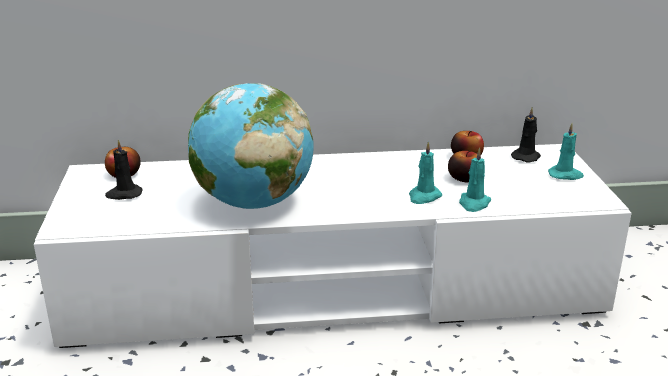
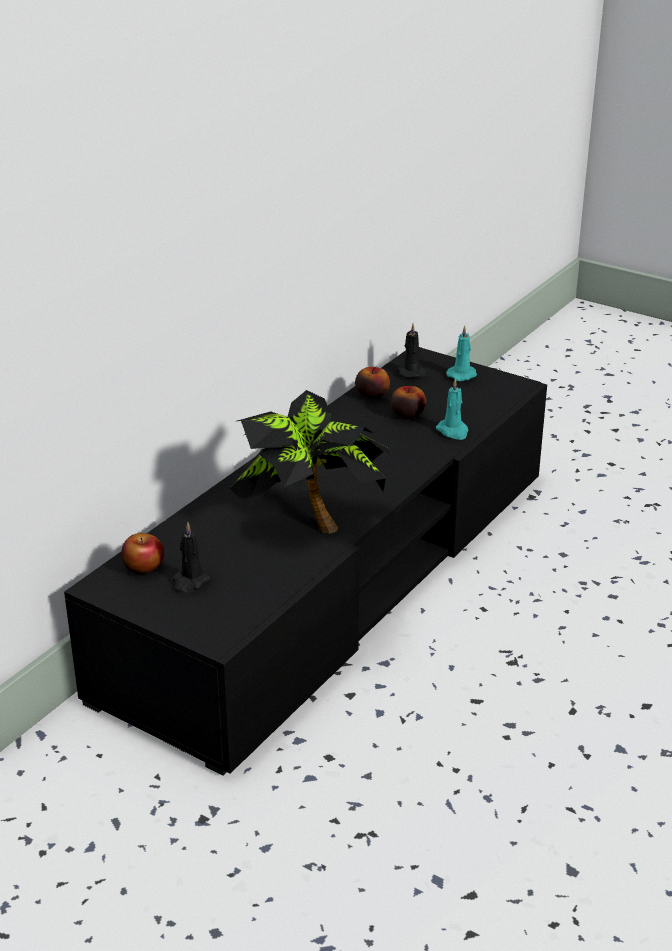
camera: 50 degrees left, 5 degrees up
(253, 203) = (310, 522): globe -> potted plant
(334, 288) = (336, 580): white tv stand -> black tv stand
(424, 197) = (413, 445): turquoise candle -> none

